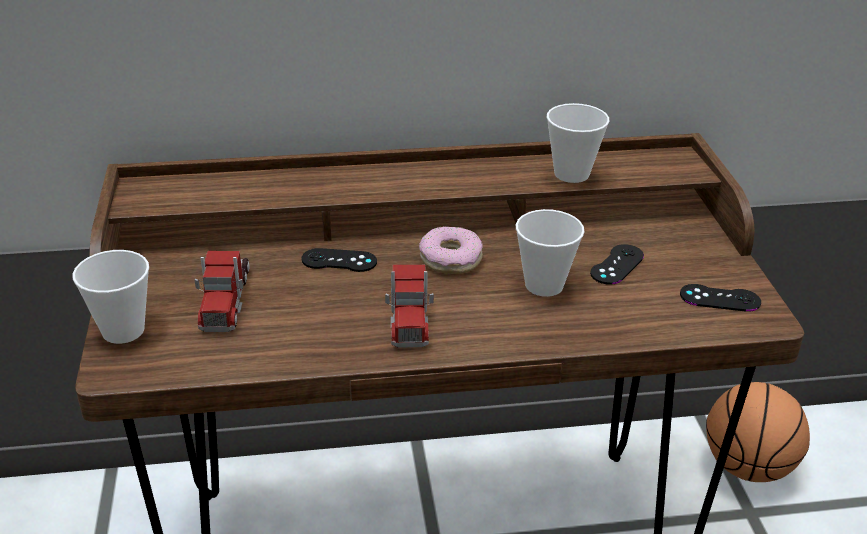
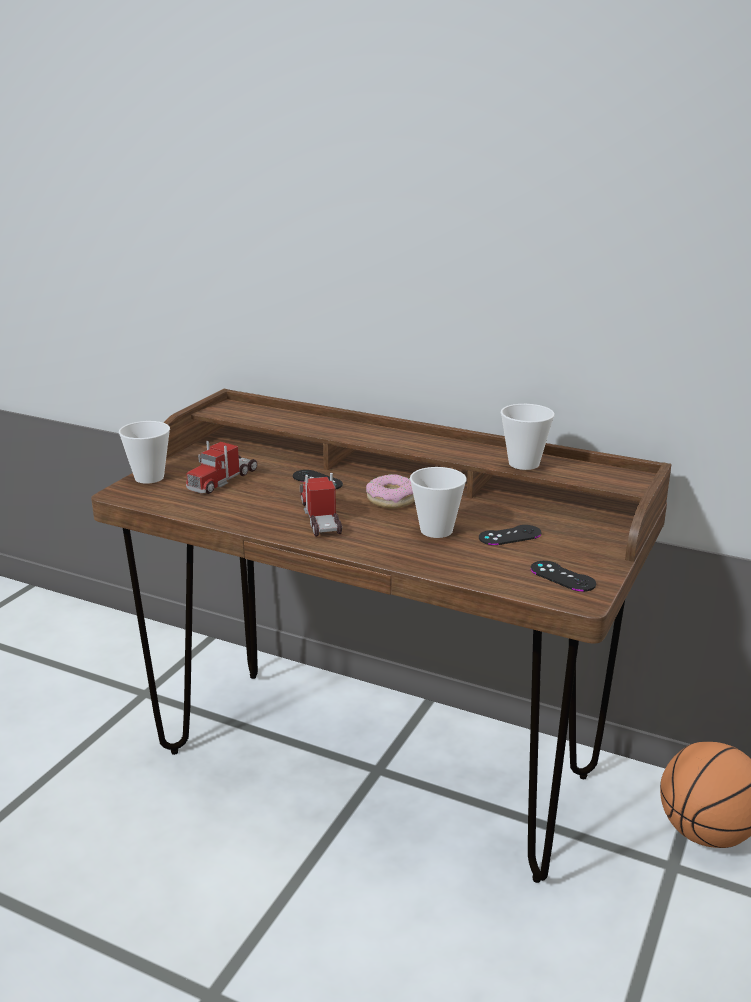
camera: 35 degrees right, 10 degrees down
(409, 314) = (321, 518): toy truck -> toy truck turned 135 degrees clockwise

